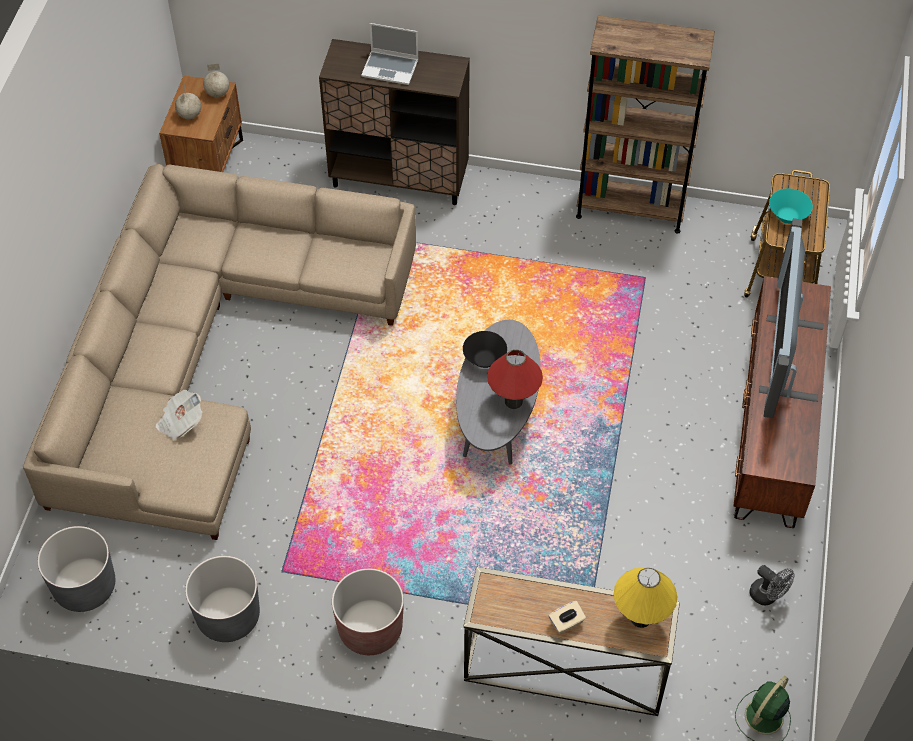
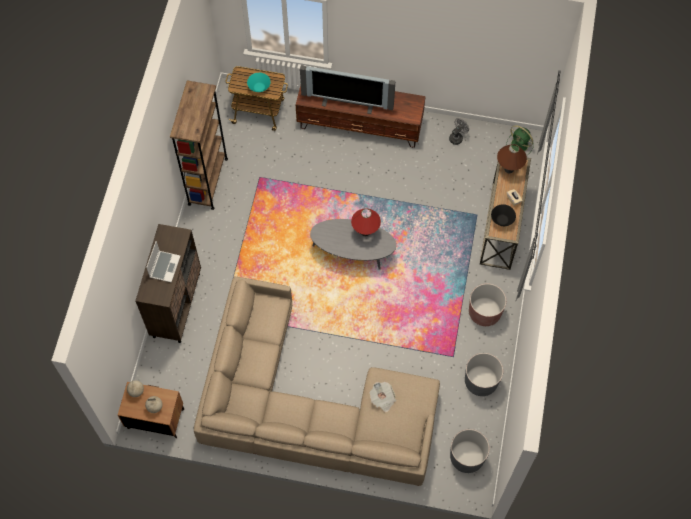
camera: 90 degrees left, 10 degrees up
(484, 359) = (337, 245): black bowl -> black bowl (502, 220)
(640, 618) = (509, 169): yellow table lamp -> brown table lamp

